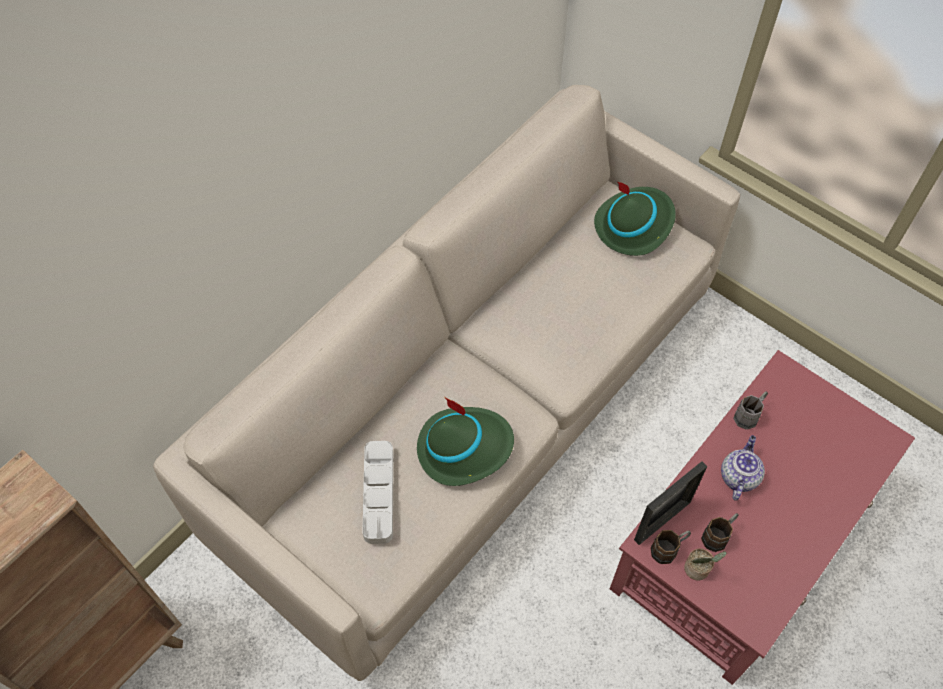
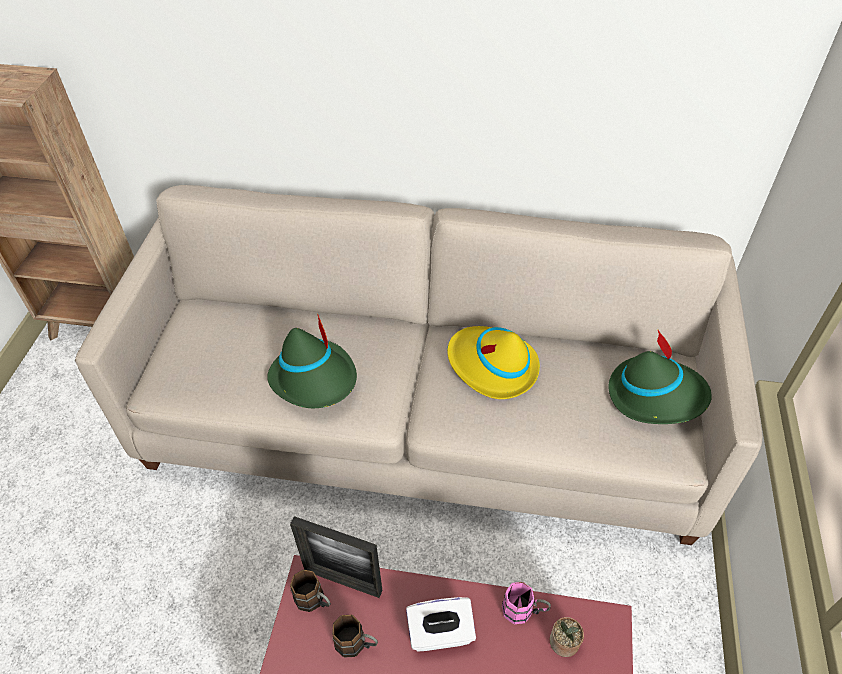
camera: 60 degrees right, 10 degrees down
(378, 493) = (240, 346): grey tray -> none
(539, 311) = (492, 366): none -> yellow hat
(698, 569) = (306, 641): potted plant -> potted plant (564, 644)
(738, 476) = (440, 633): teapot -> white tissue box
(749, 415) = (524, 611): grey mug -> pink mug

